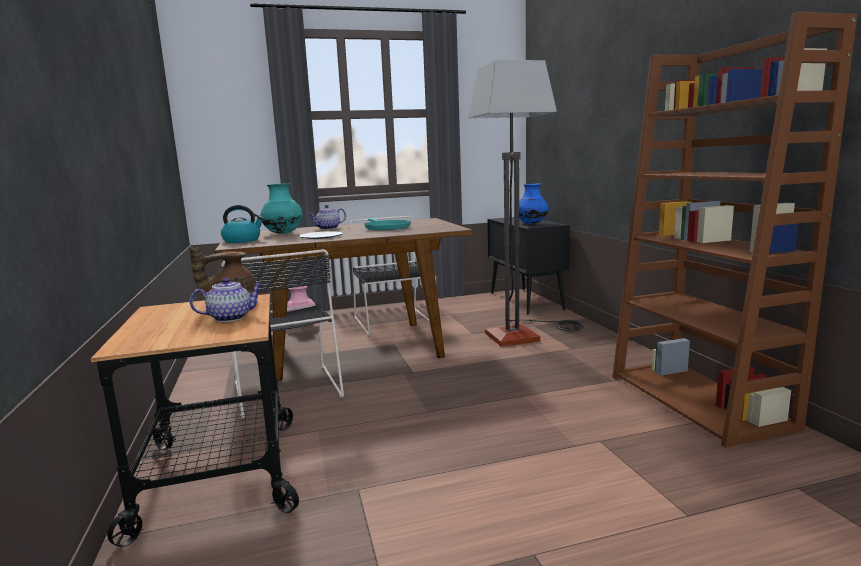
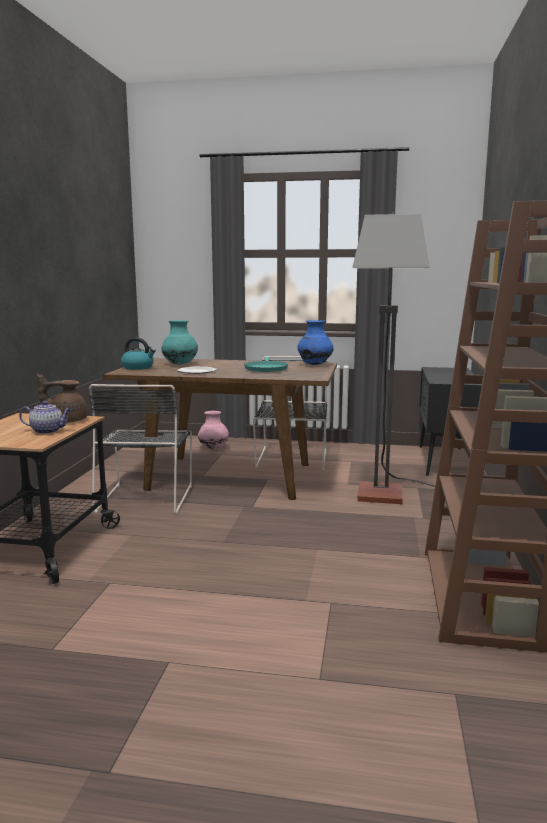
camera: 25 degrees right, 0 degrees up
(328, 228) = (222, 363): teapot -> none
(531, 223) = (448, 378): blue vase -> blue vase (314, 364)

